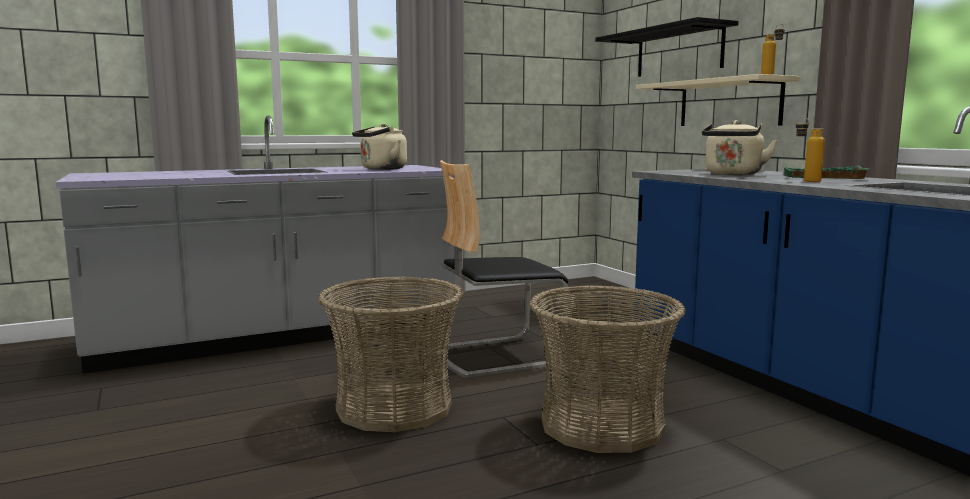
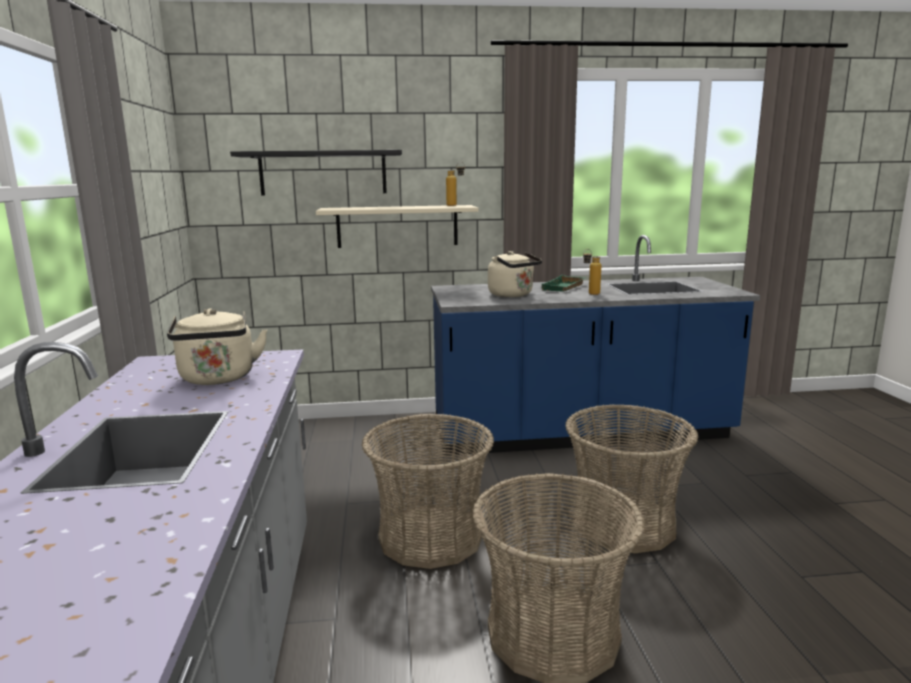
camera: 70 degrees left, 5 degrees up
(496, 355) = (430, 537): chair -> basket

